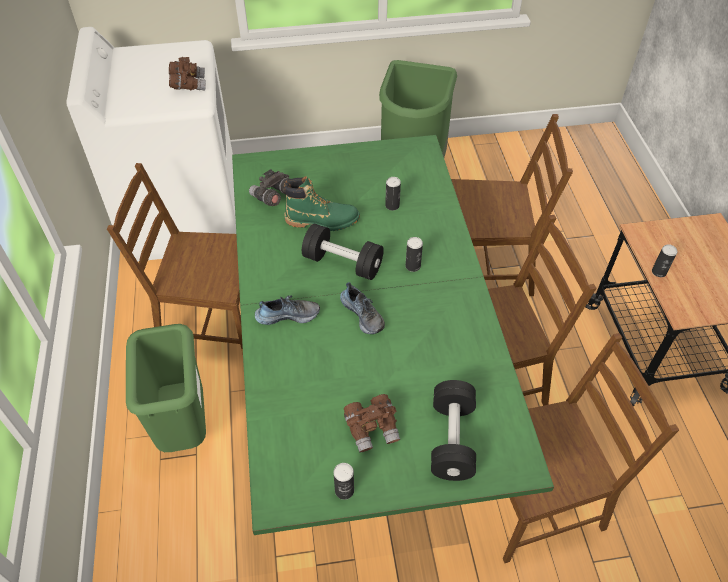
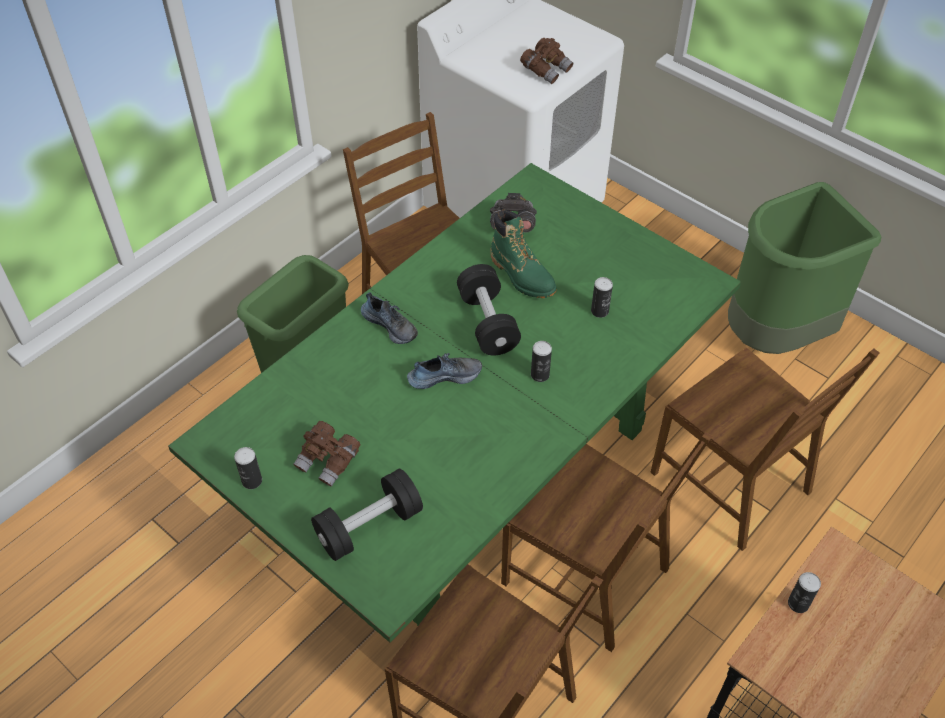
camera: 50 degrees right, 0 degrees up
(363, 314) = (444, 375): shoe -> shoe turned 120 degrees counterclockwise

